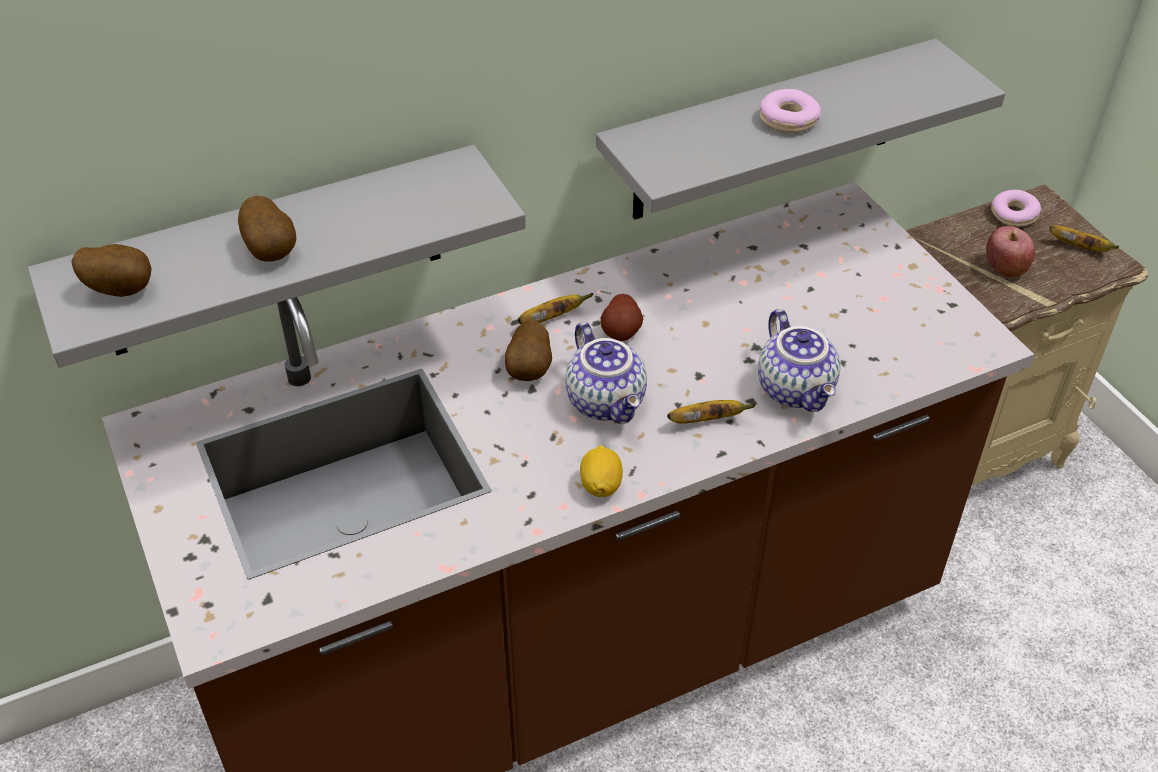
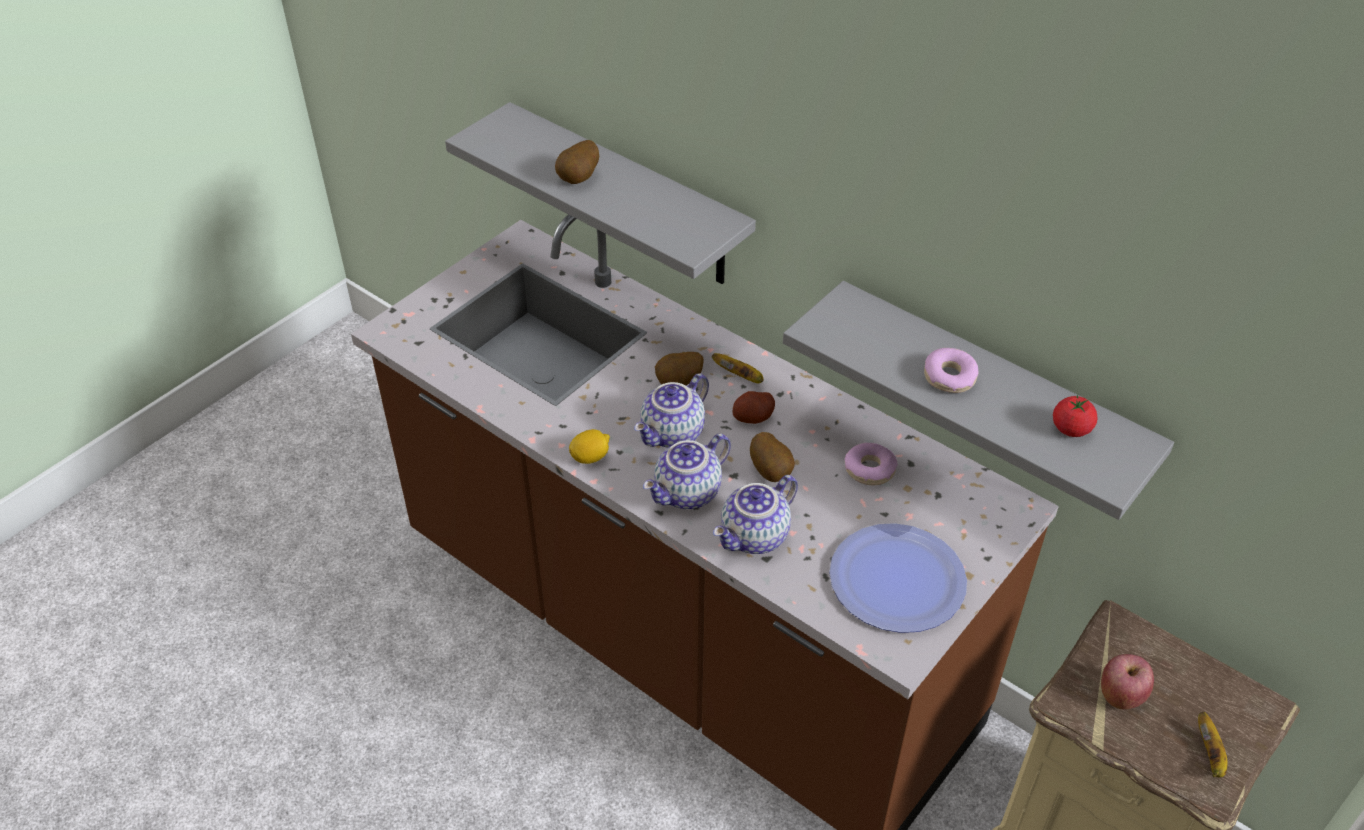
camera: 65 degrees right, 0 degrees up
(121, 289) = (510, 140): potato -> potato (772, 471)
(707, 420) = (688, 494): banana -> teapot
(895, 80) = (1071, 429): none -> tomato
(899, 312) = (897, 580): none -> plate
(1013, 215) = (1215, 685): donut -> donut (869, 470)

